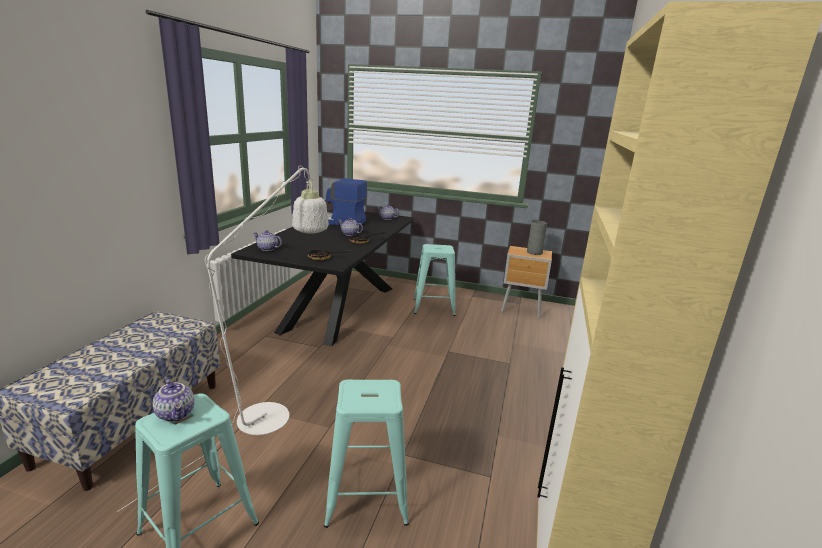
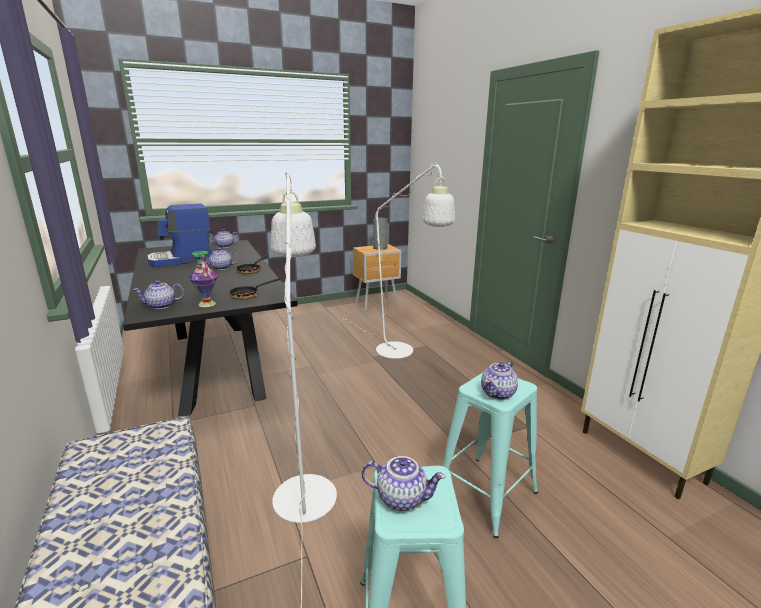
camera: 40 degrees left, 0 degrees up
(289, 255) = (206, 304): none -> vase
(358, 398) = (498, 393): none -> teapot
(433, 307) = (307, 327): turquoise stool -> none
(476, 359) = (401, 353): none -> white floor lamp

